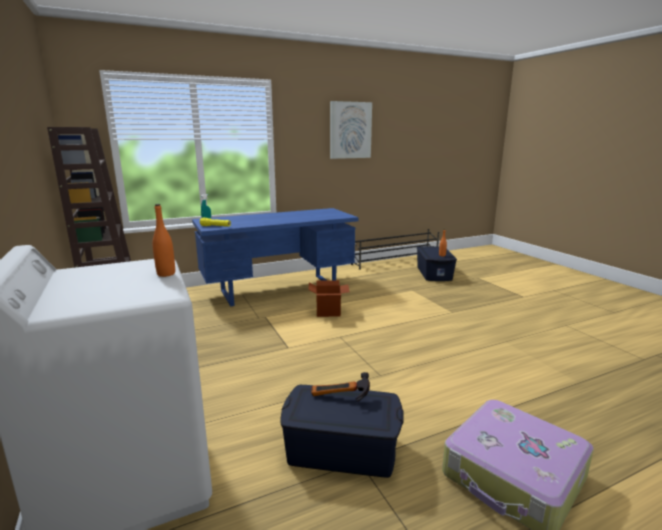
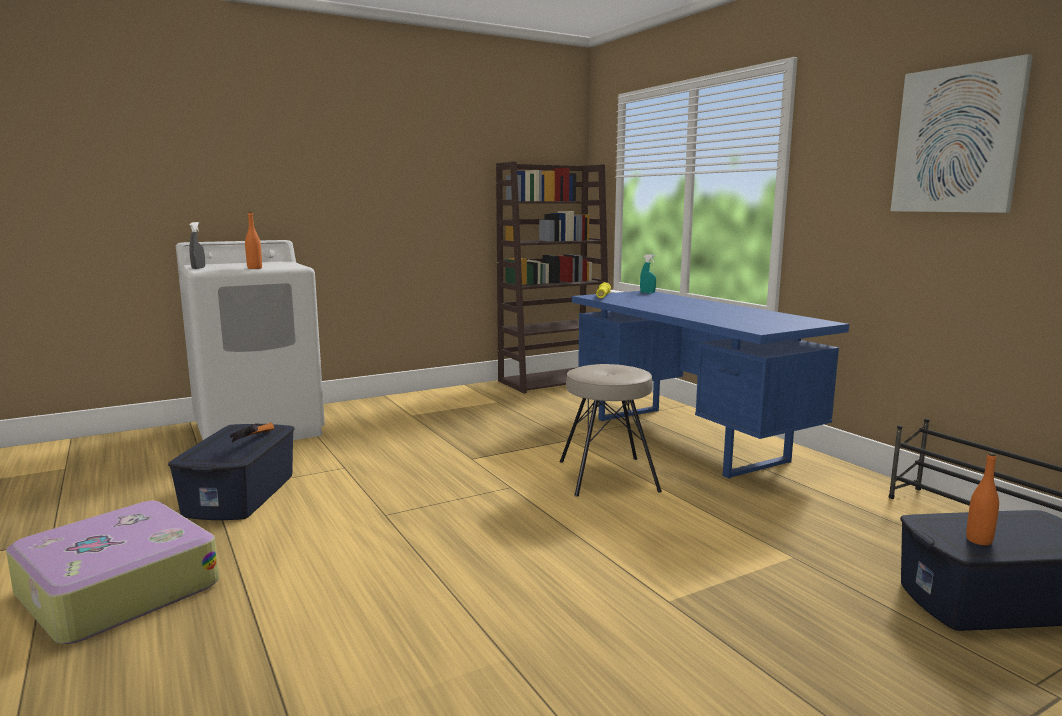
camera: 85 degrees right, 5 degrees down
(125, 301) = (198, 268): none -> grey spray bottle
(328, 312) = (606, 476): cardboard box -> beige stool

